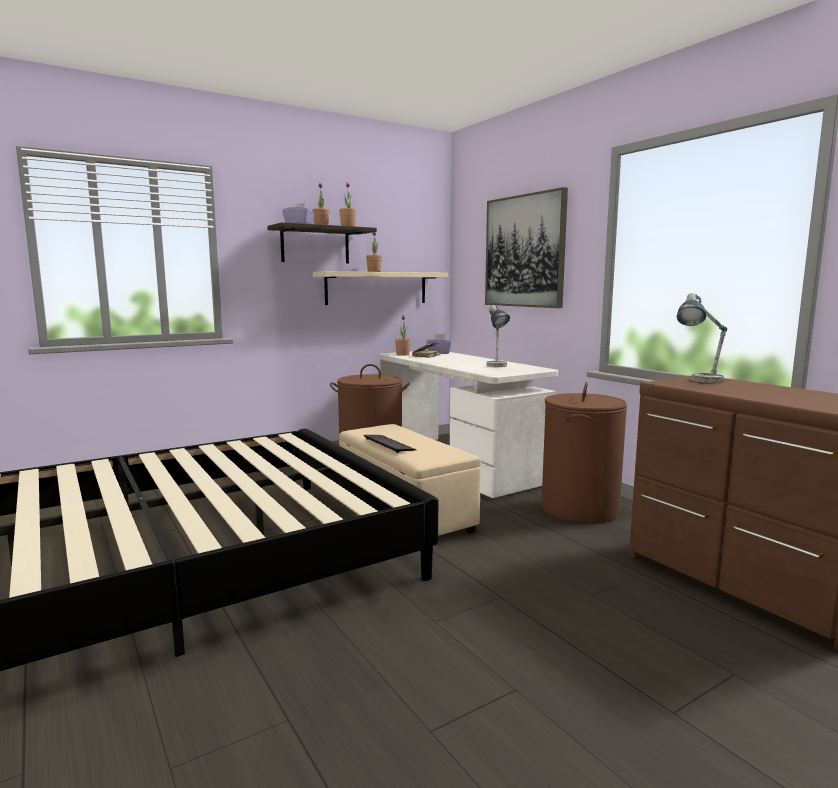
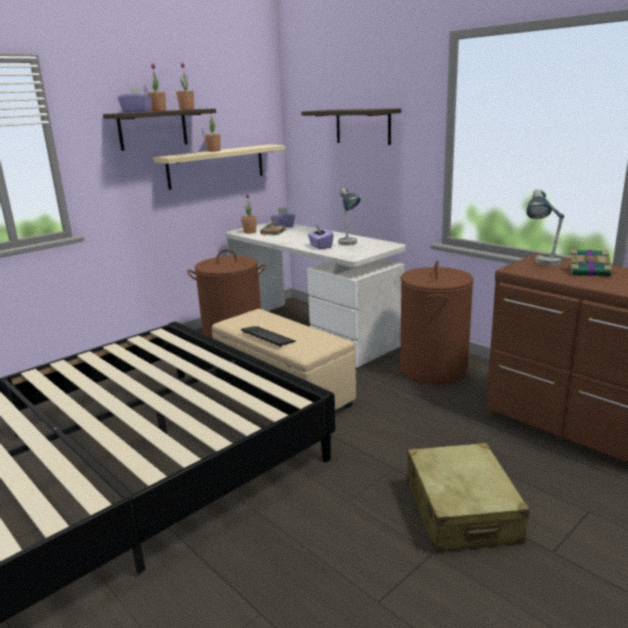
camera: 10 degrees left, 10 degrees up
(466, 366) = (320, 246): none -> purple tissue box
(524, 251) = (363, 126): picture -> shelf
(566, 651) = (461, 511): none -> beige suitcase
(754, 389) = (589, 272): none -> book

